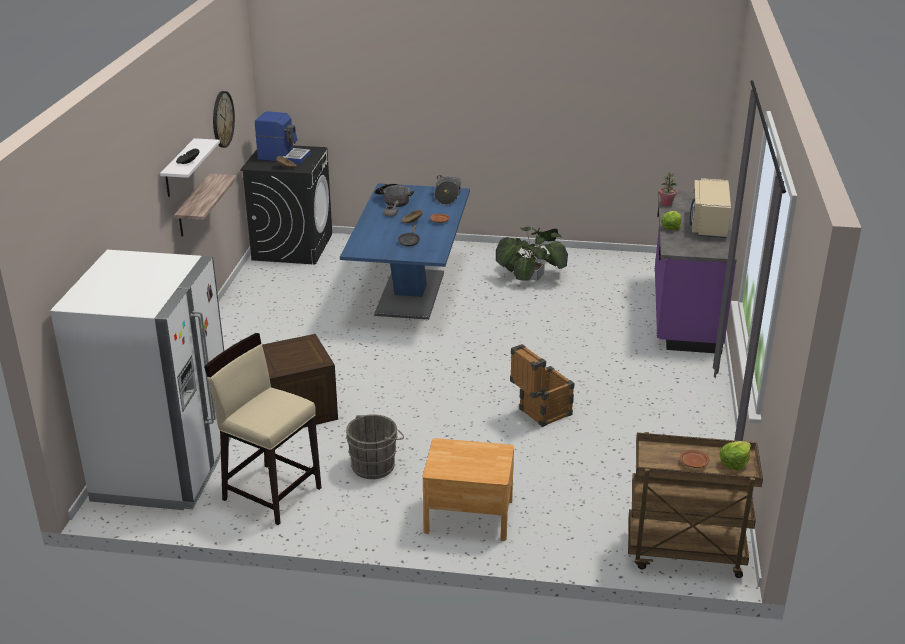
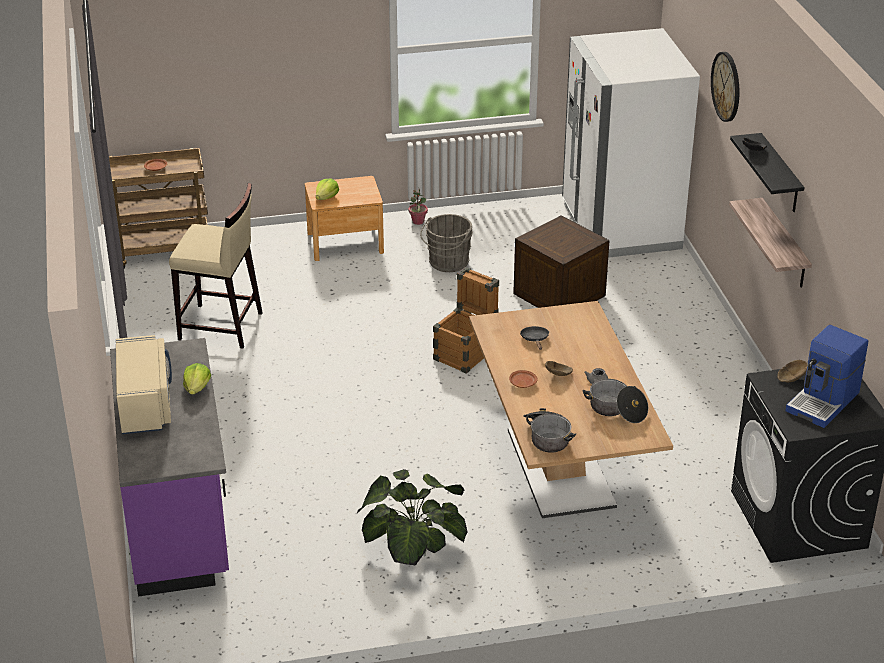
camera: 160 degrees right, 5 degrees up
(179, 168) = (780, 174): white shelf -> black shelf
(222, 119) = (848, 257): wall clock -> wall clock (726, 86)
(271, 493) = (515, 227): beige stool -> beige stool (221, 327)
(284, 156) = (824, 401): coffee machine -> coffee machine turned 45 degrees counterclockwise
(410, 293) = (560, 468): blue dining table -> brown dining table
(540, 414) = (320, 339): crate -> crate (466, 353)
(666, 204) = (208, 436): potted plant -> potted plant (418, 221)
(734, 463) = (123, 174): lettuce -> lettuce (326, 198)

